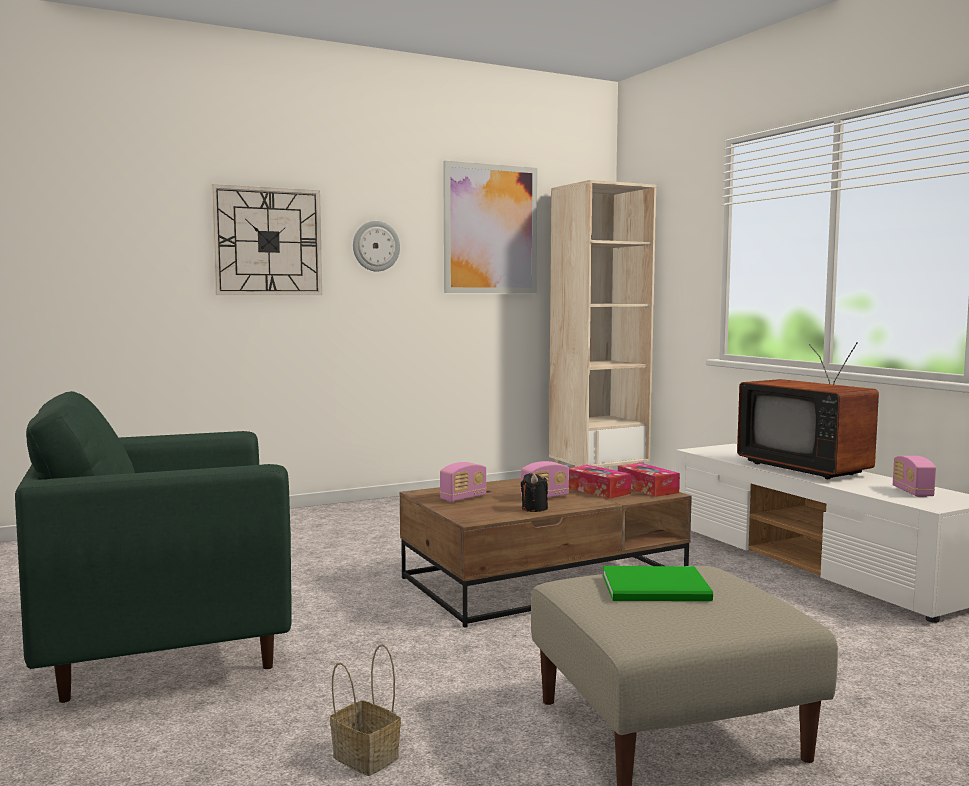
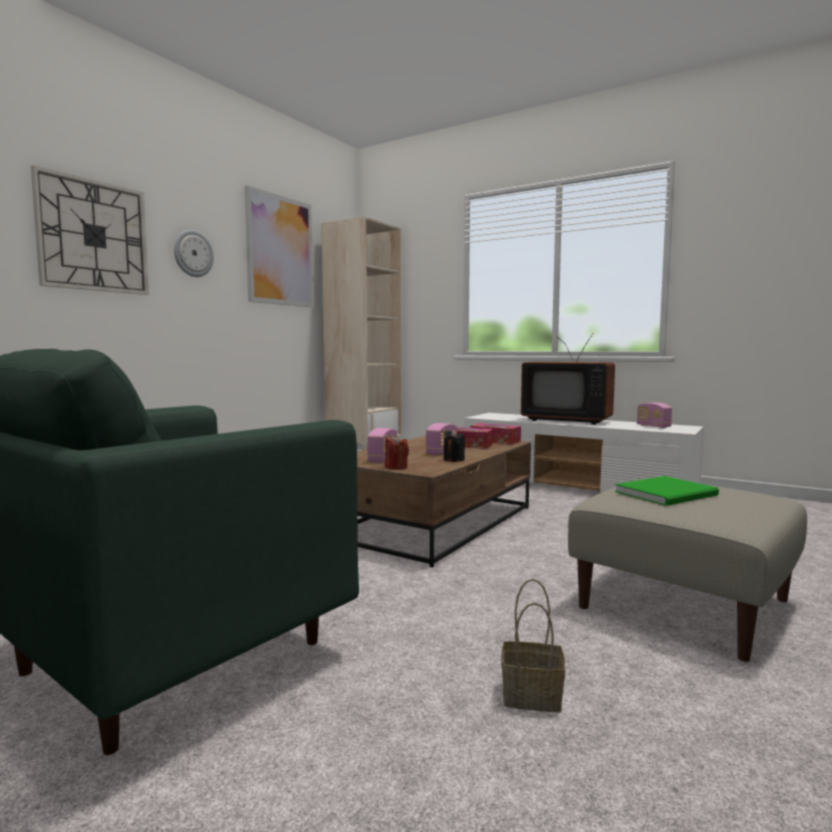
camera: 30 degrees left, 0 degrees up
(454, 510) = (396, 467): none -> red candle

